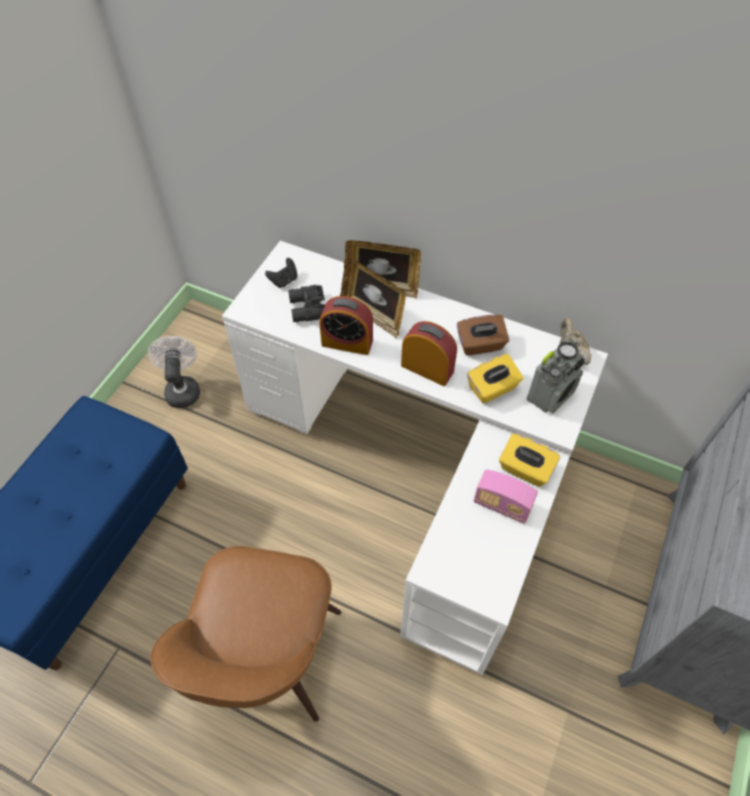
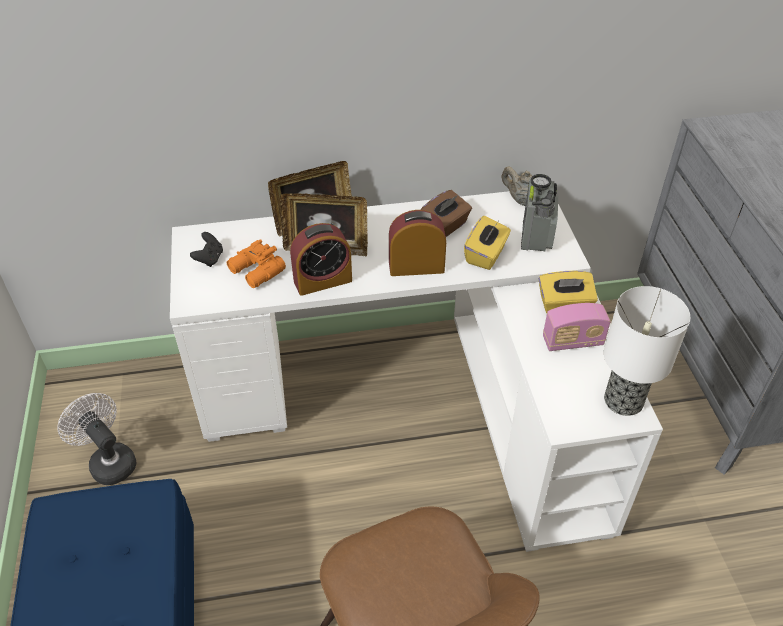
camera: 35 degrees left, 10 degrees down
(307, 309) = (256, 272): black binoculars -> orange binoculars
(495, 581) = (622, 401): none -> table lamp

